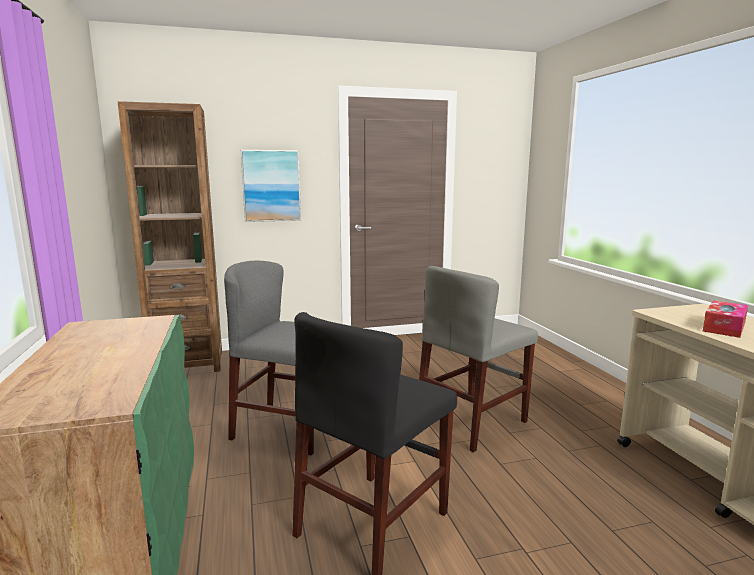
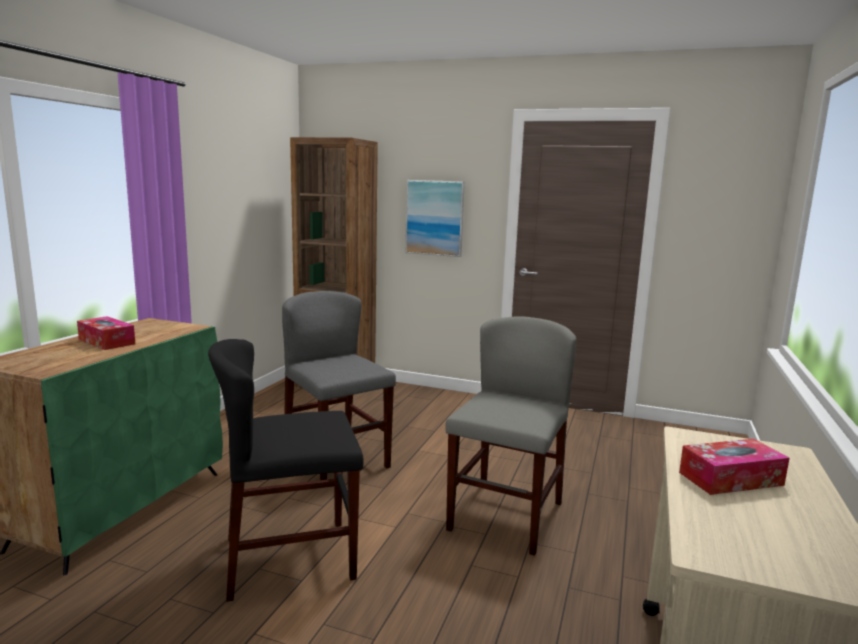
camera: 35 degrees right, 0 degrees up
(92, 355) = (106, 341): none -> tissue box
(471, 421) = (506, 516): grey chair -> grey chair turned 120 degrees clockwise

